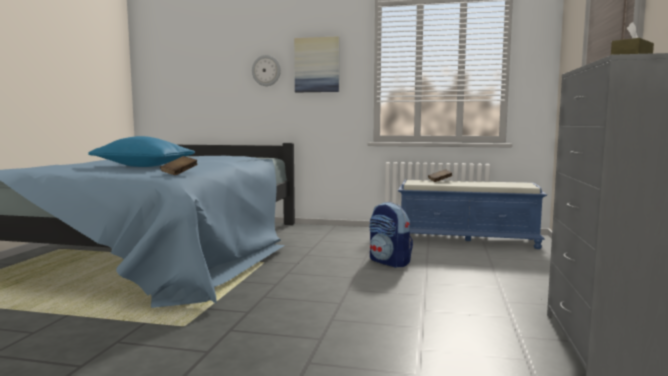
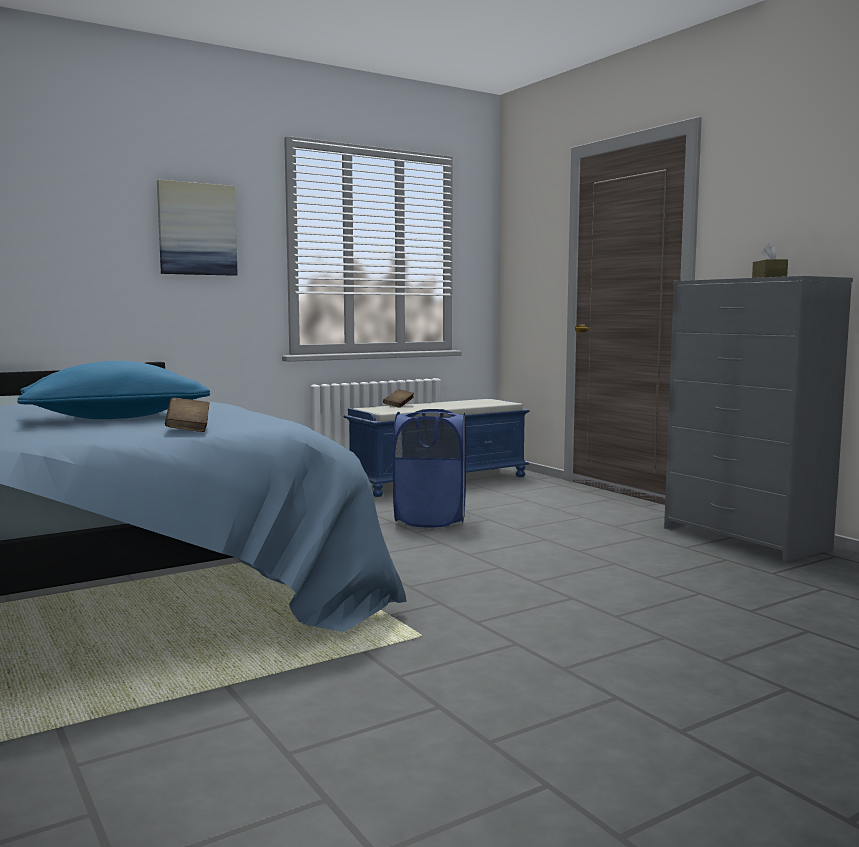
camera: 45 degrees left, 0 degrees up
(179, 173) = (278, 419): brown book -> brown book (188, 429)
(266, 70) = (102, 232): wall clock -> none
(389, 262) = (430, 519): backpack -> blue laundry basket

